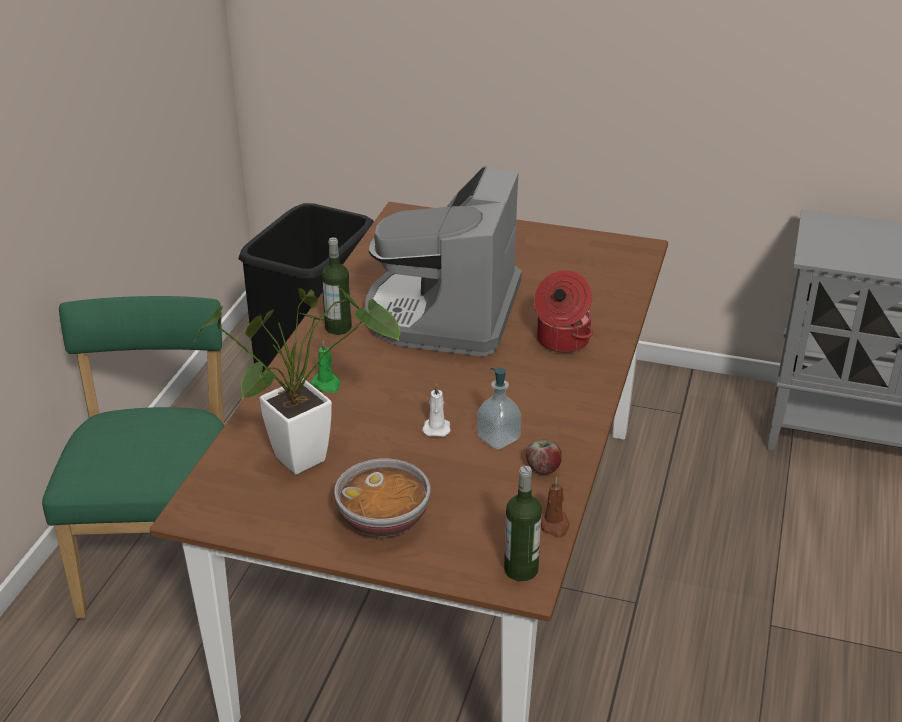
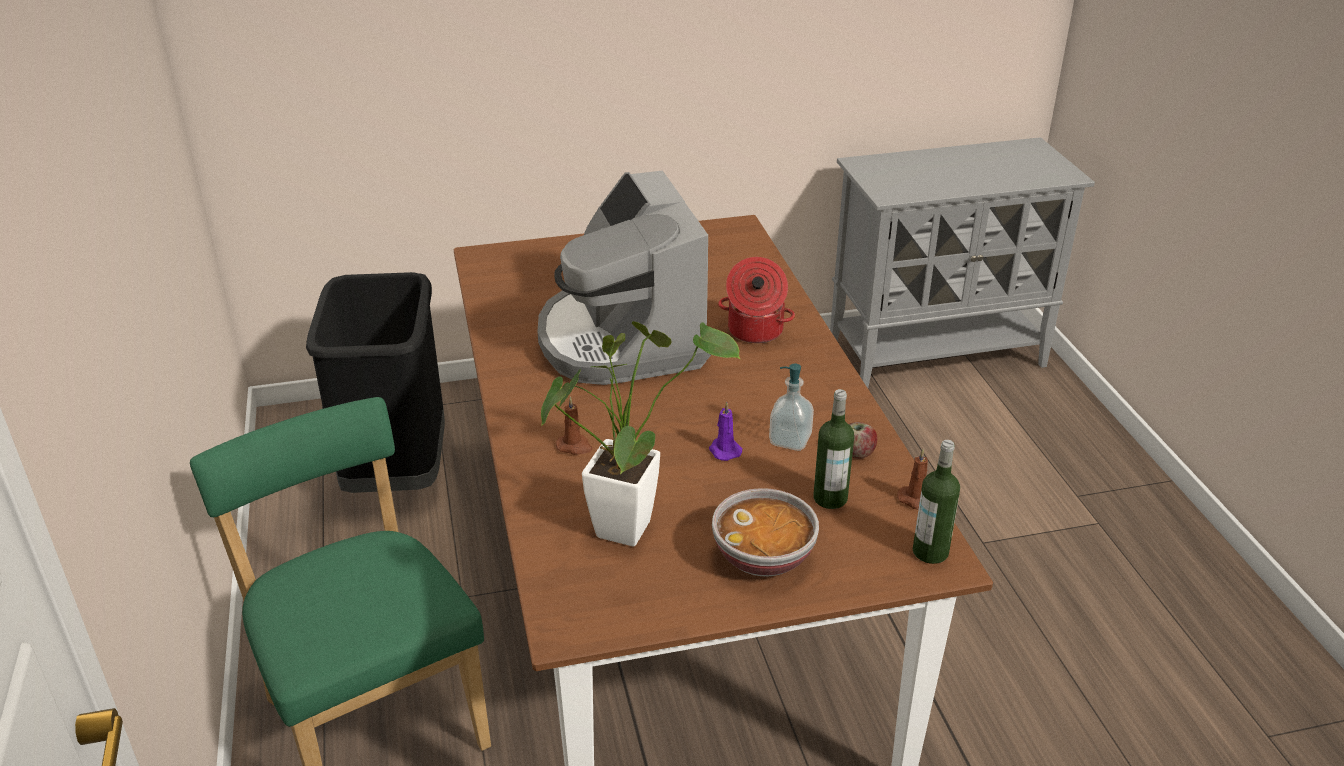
camera: 30 degrees left, 0 degrees up
(327, 385) = (574, 446): green candle -> brown candle
(338, 327) = (529, 386): bottle -> bottle (830, 498)
(436, 428) = (724, 450): white candle -> purple candle

